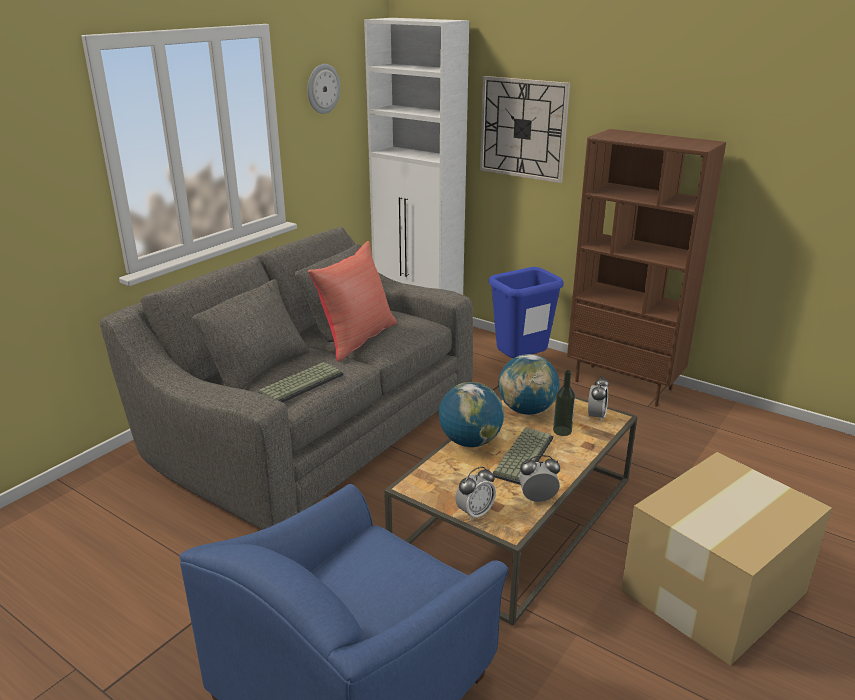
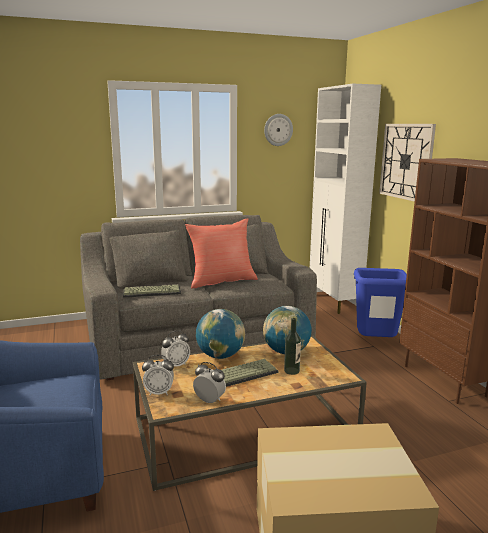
camera: 35 degrees right, 10 degrees down
(596, 416) = (331, 371): alarm clock -> alarm clock (176, 365)

